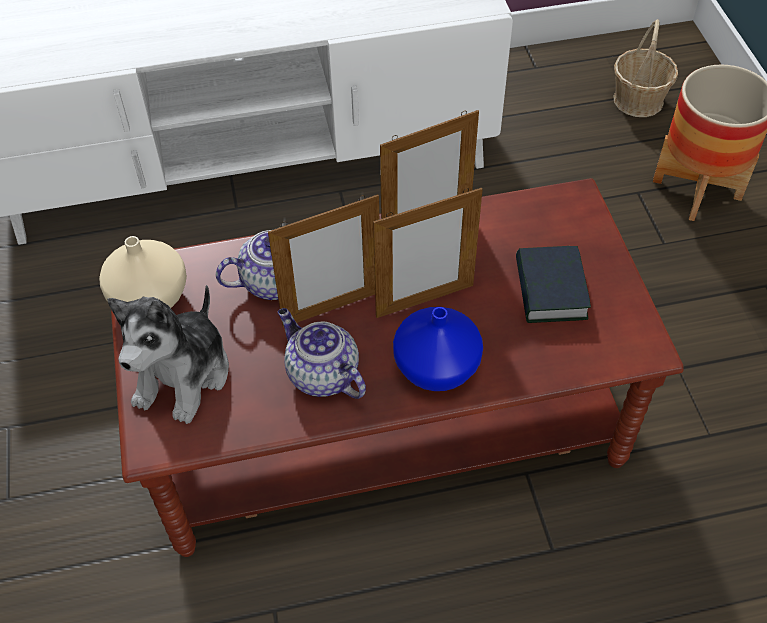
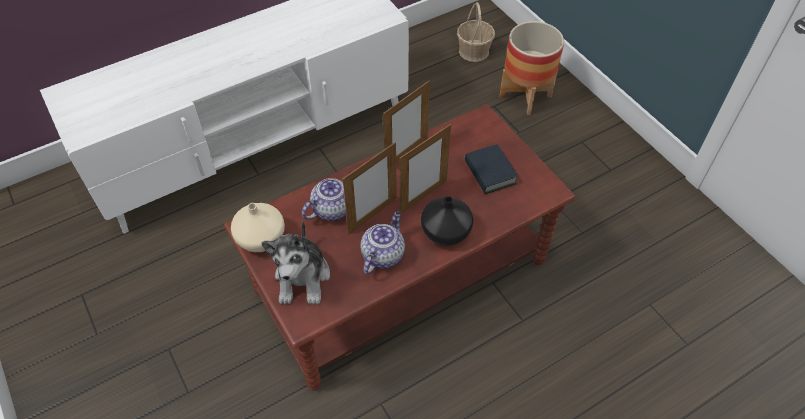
camera: 20 degrees left, 0 degrees up
(321, 374) = (383, 254): teapot -> teapot turned 90 degrees clockwise
(437, 366) = (445, 231): blue vase -> black vase

